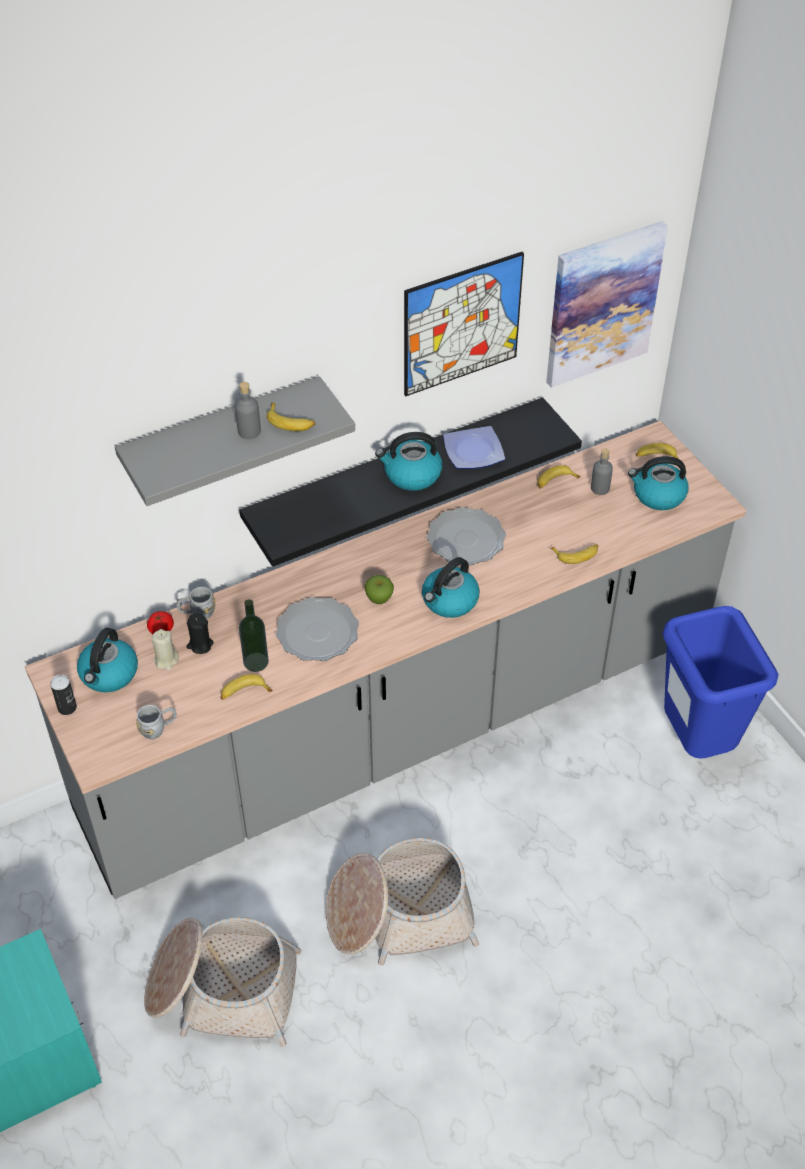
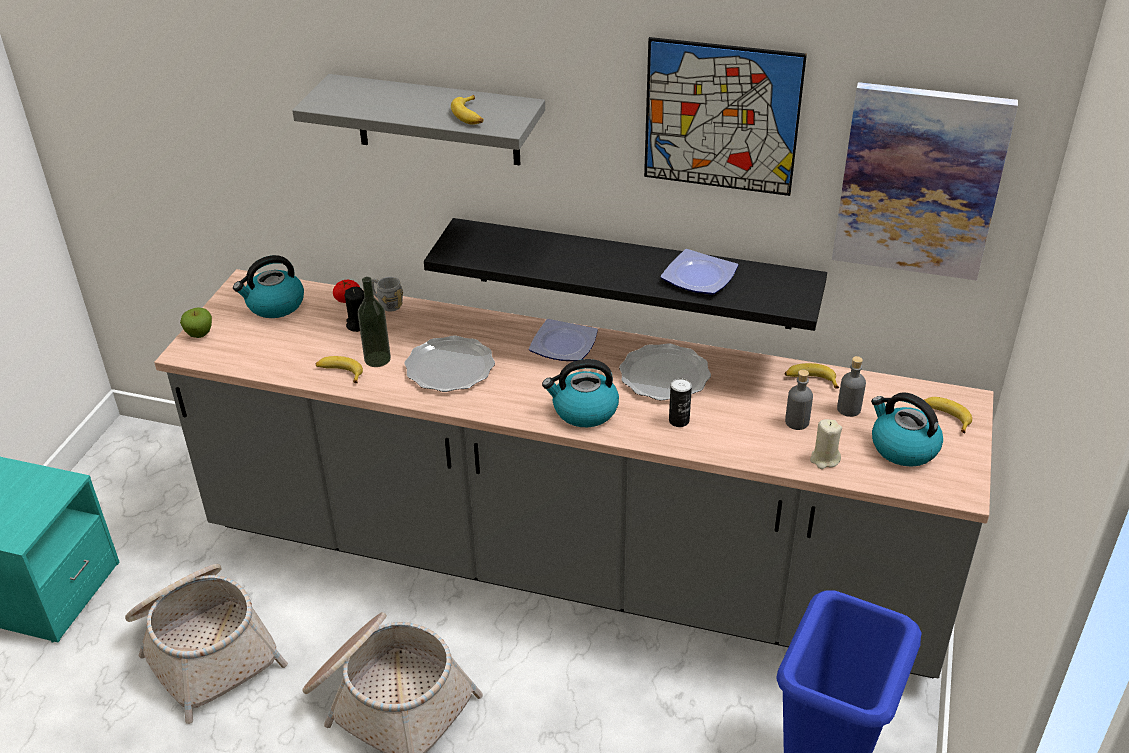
camera: 45 degrees right, 10 degrees down
(67, 708) = (220, 308): can -> can (679, 421)
(158, 729) = (252, 358): grey mug -> none
(166, 660) = (322, 320): beige candle -> beige candle (824, 459)
(249, 431) = (430, 107): grey bottle -> grey bottle (797, 422)
(369, 560) = (563, 344): none -> plate
(379, 599) = (530, 374): apple -> apple (199, 334)
(411, 475) = (619, 265): kettle -> none
(576, 555) = (750, 446): banana -> none

